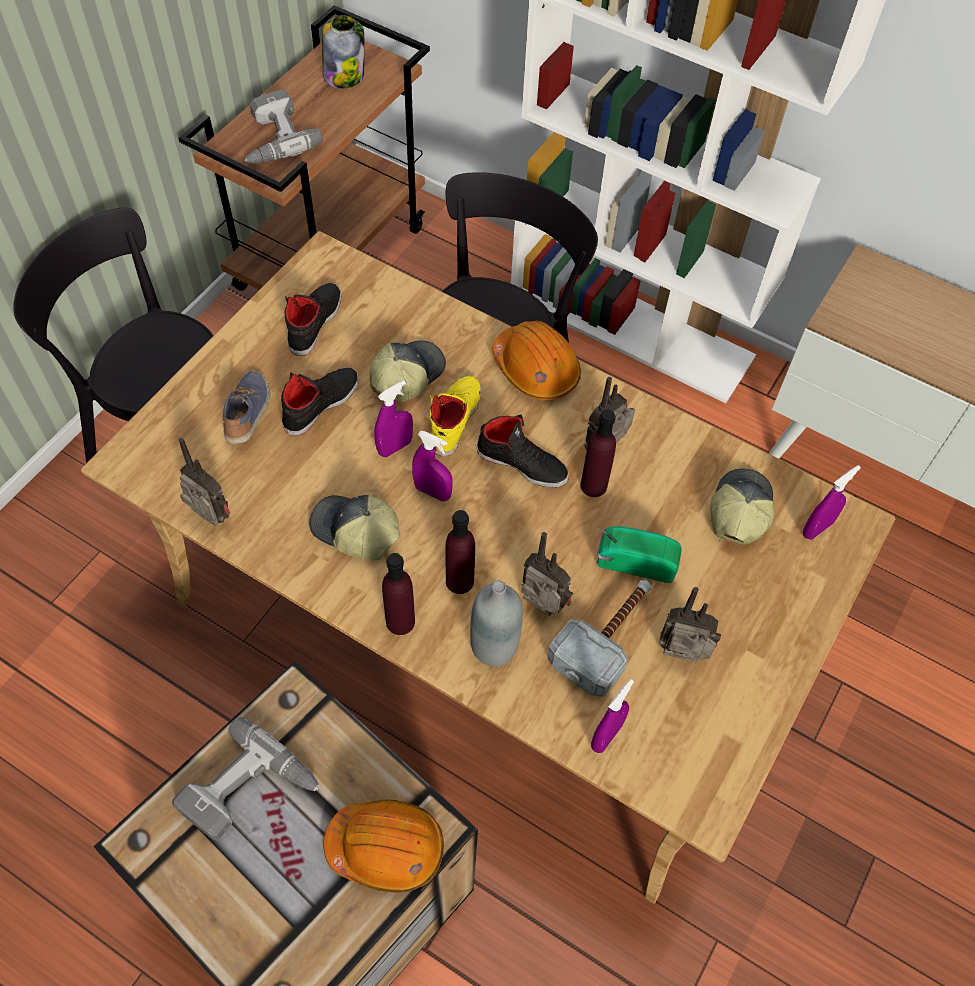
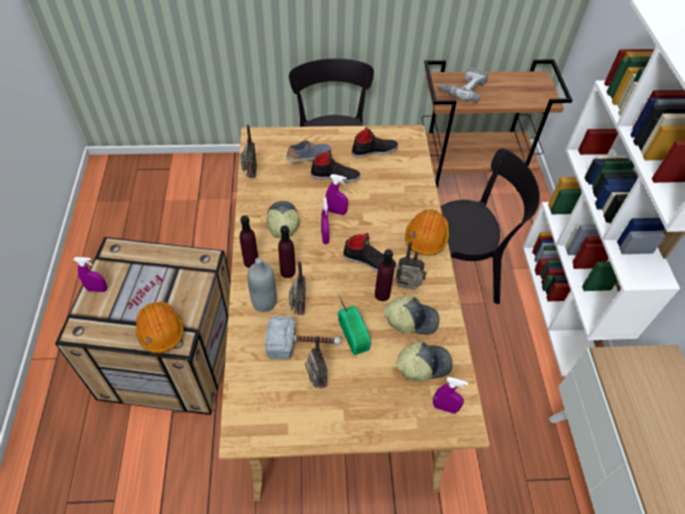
camera: 55 degrees right, 5 degrees down
(249, 793) = (155, 270): power drill -> none
(344, 75) = (524, 88): jar -> none
(406, 375) = (377, 194): cap -> cap (411, 319)
(454, 418) = (370, 223): yellow shoe -> none
(522, 463) = (369, 260): black shoe -> black shoe turned 60 degrees counterclockwise
(606, 736) = (250, 371): purple spray bottle -> purple spray bottle (97, 289)

